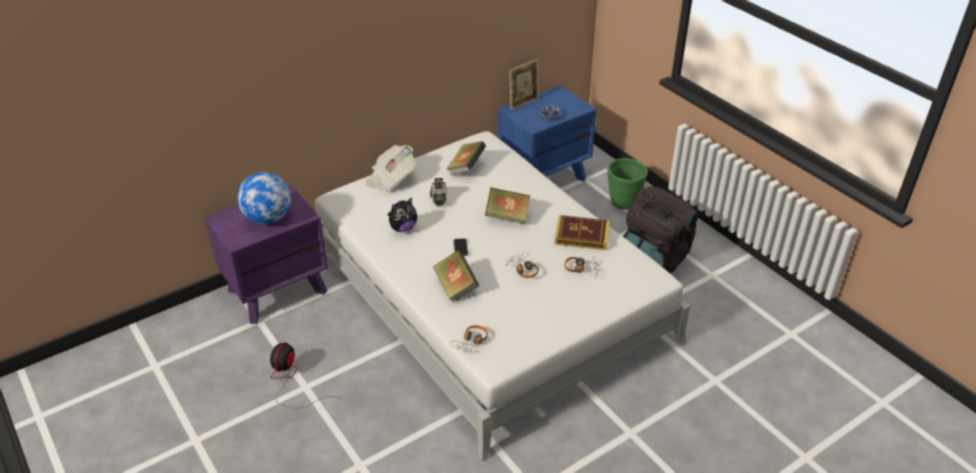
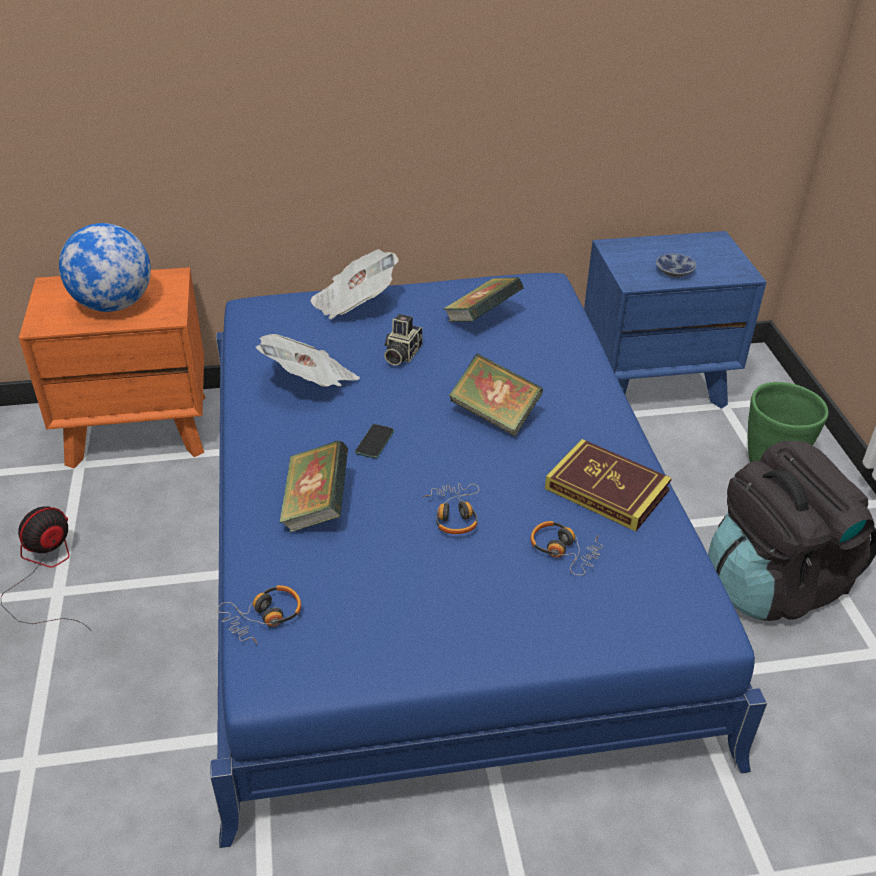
camera: 25 degrees right, 0 degrees up
(278, 290) = (139, 429): purple nightstand -> orange nightstand
(403, 228) = (310, 382): plush toy -> newspaper
(488, 296) = (436, 546): white bed -> blue bed
(523, 103) = (642, 242): picture frame -> none

